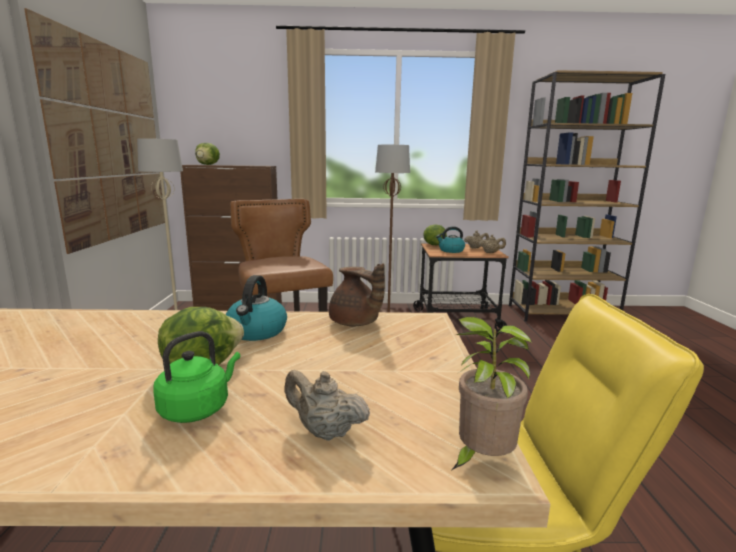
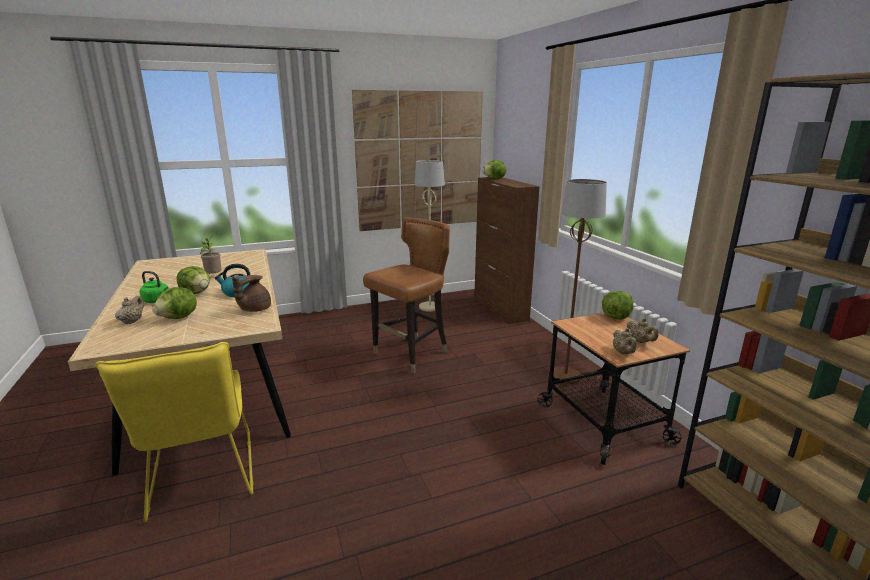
camera: 70 degrees right, 5 degrees up
(346, 378) = (179, 318): none -> lettuce
(451, 250) = (596, 329): kettle -> none
(481, 459) = (99, 348): potted plant -> potted plant (213, 277)

